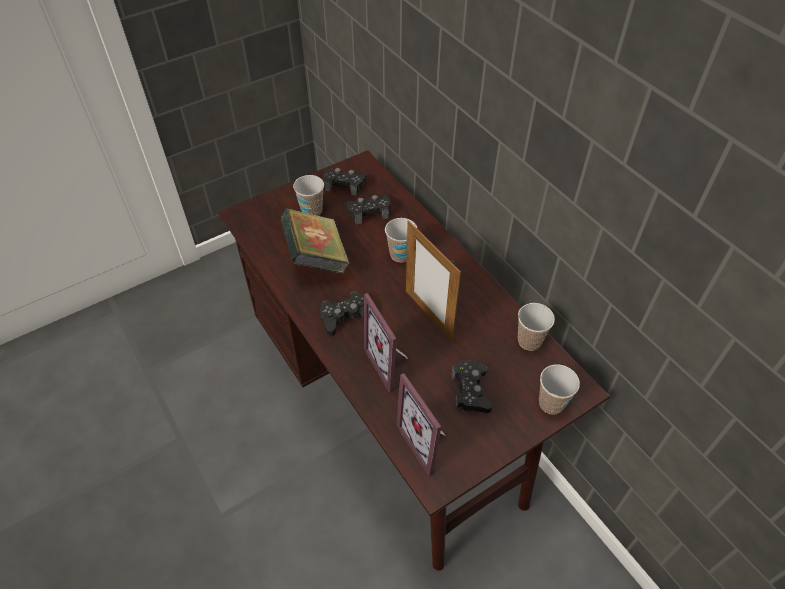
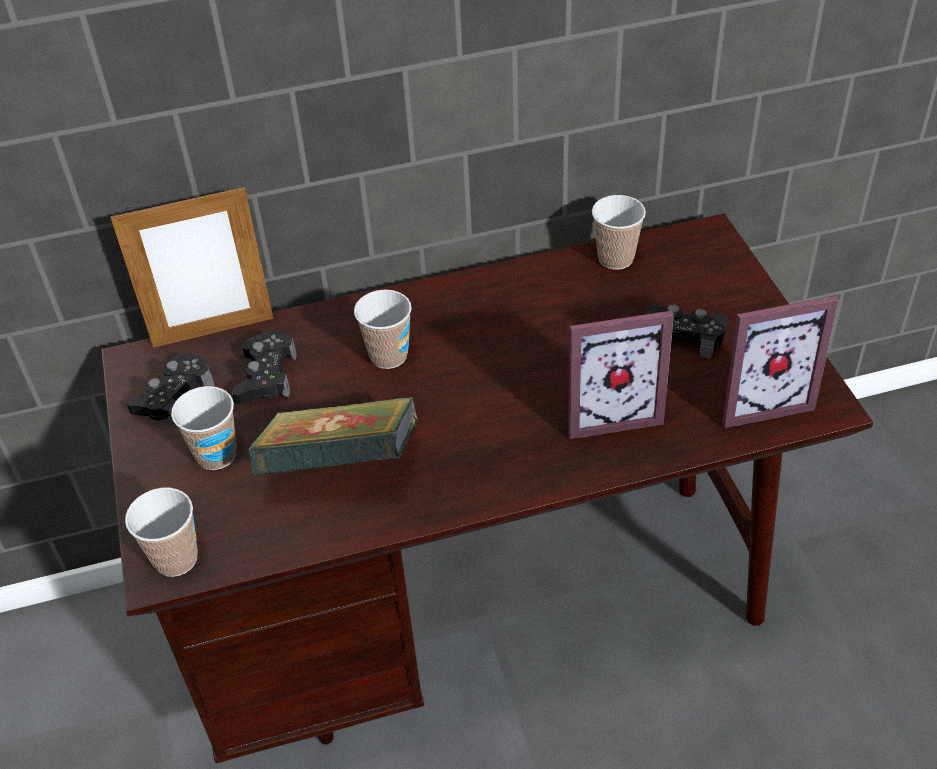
camera: 70 degrees left, 5 degrees down
(345, 317) = (494, 450): black game controller -> none
(428, 315) = (529, 349): picture frame -> picture frame (213, 332)
(551, 403) = (723, 265): cup -> cup (176, 559)

